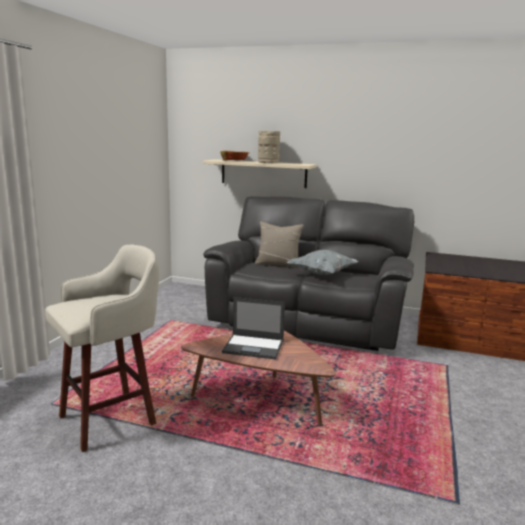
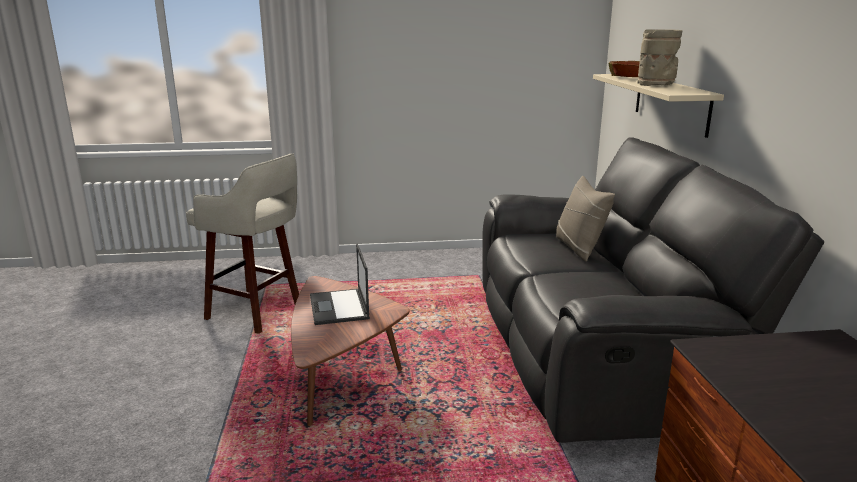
camera: 65 degrees right, 5 degrees up
(322, 274) = (574, 278): grey pillow -> none

